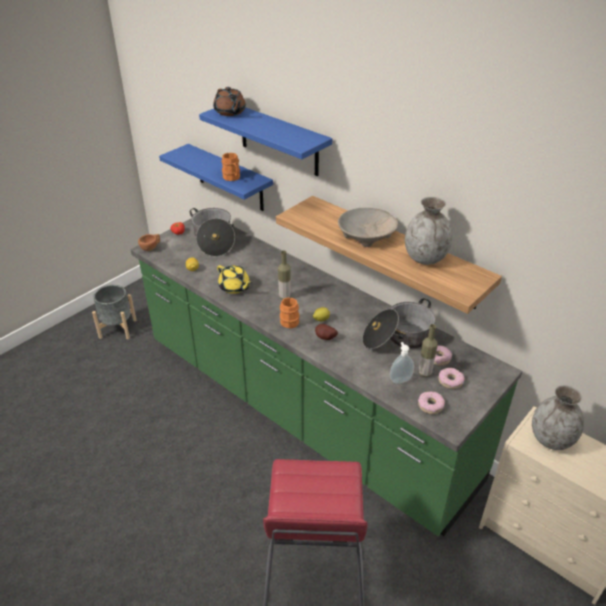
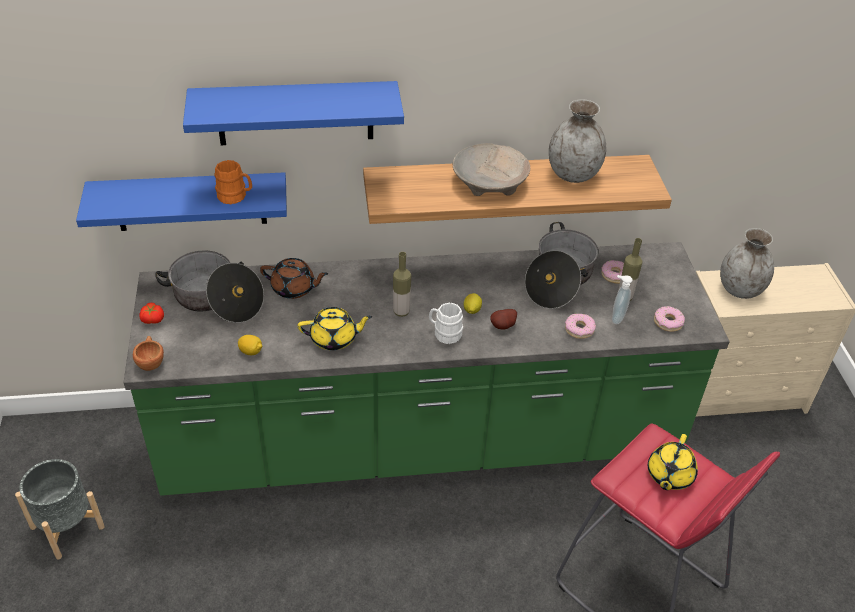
camera: 50 degrees left, 5 degrees up
(230, 112) = (220, 103): brown teapot -> brown teapot (294, 288)
(289, 320) = (444, 333): orange mug -> white mug
(319, 494) = (669, 475): none -> yellow teapot
(450, 381) = (650, 289): donut -> donut (579, 329)

